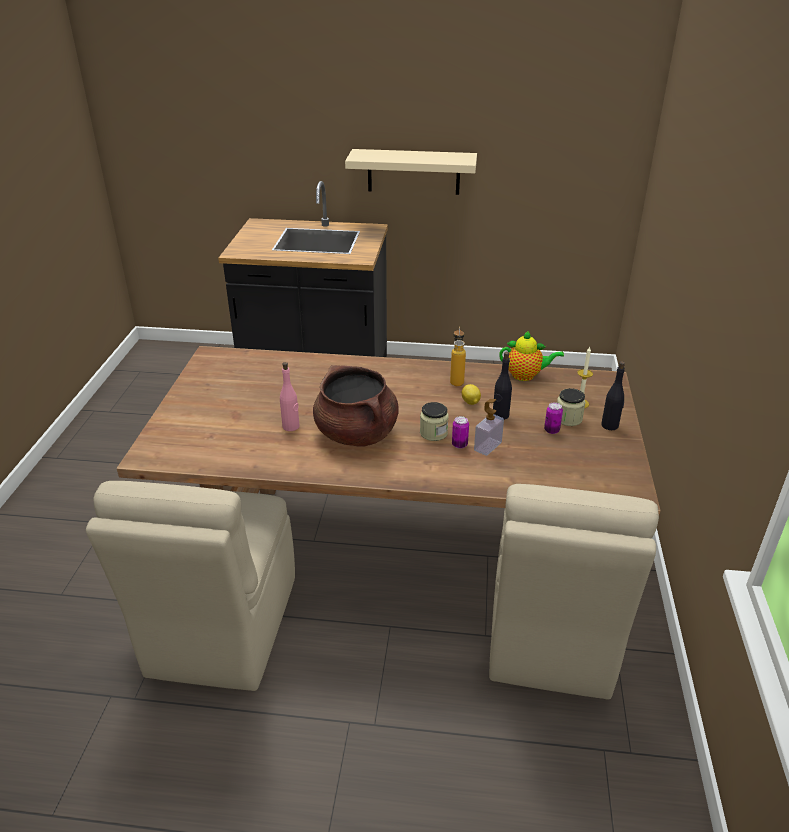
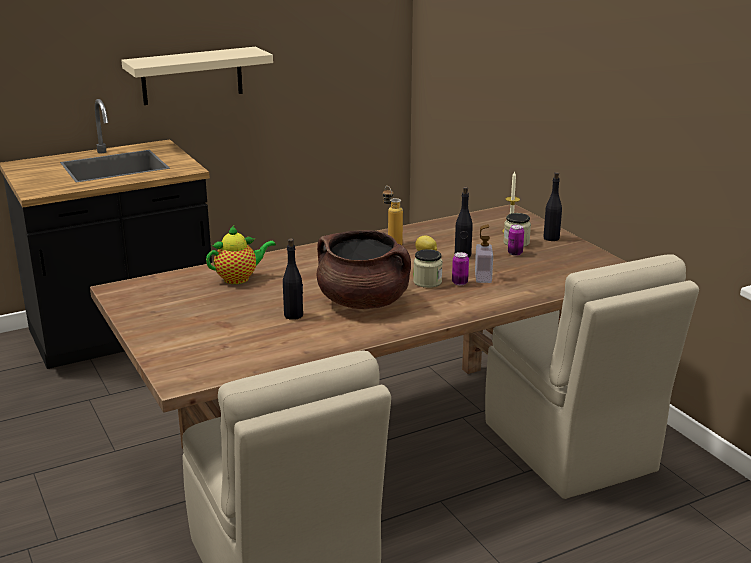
camera: 35 degrees left, 10 degrees down
(291, 426) = (294, 315): pink bottle -> black bottle
(526, 376) = (443, 225): teapot -> teapot (239, 278)

